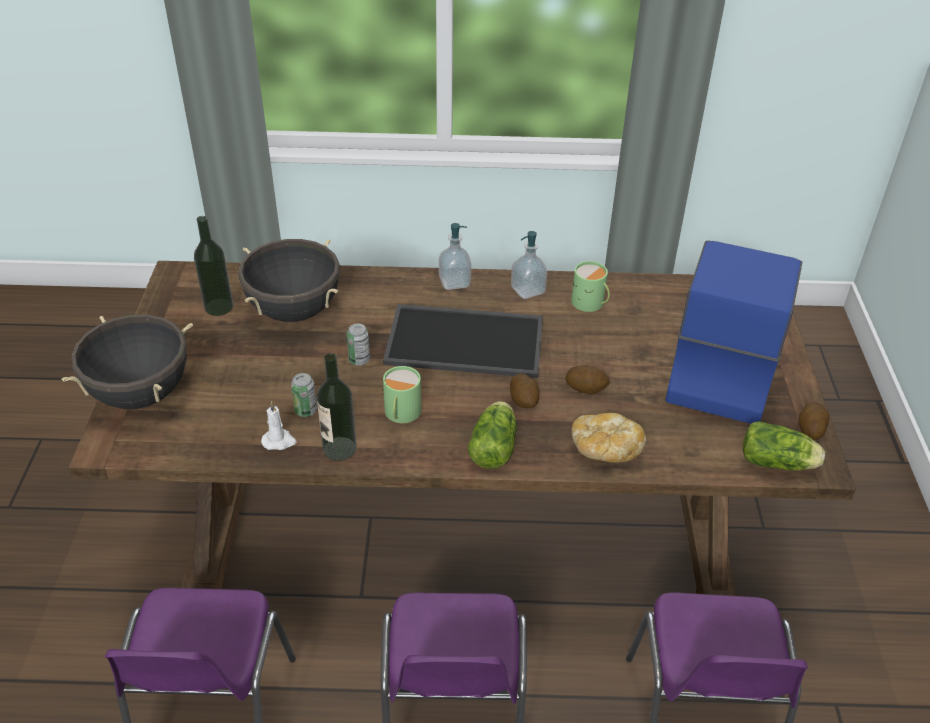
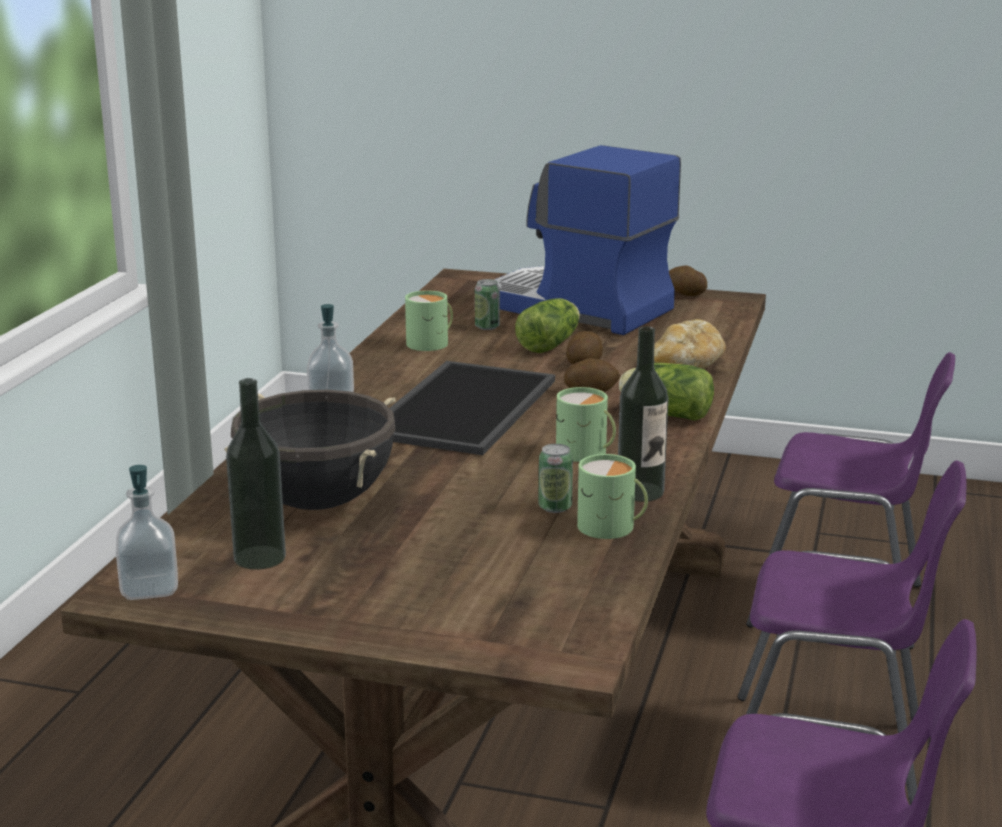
camera: 75 degrees left, 20 degrees down
(141, 394) = (455, 626): black cooking pot -> none
(279, 441) = (611, 527): white candle -> green mug
(359, 360) = (464, 468): can -> can (487, 327)
(528, 290) = (382, 367): soap dispenser -> soap dispenser (149, 588)
(779, 463) = (726, 310): lettuce -> lettuce (551, 344)

